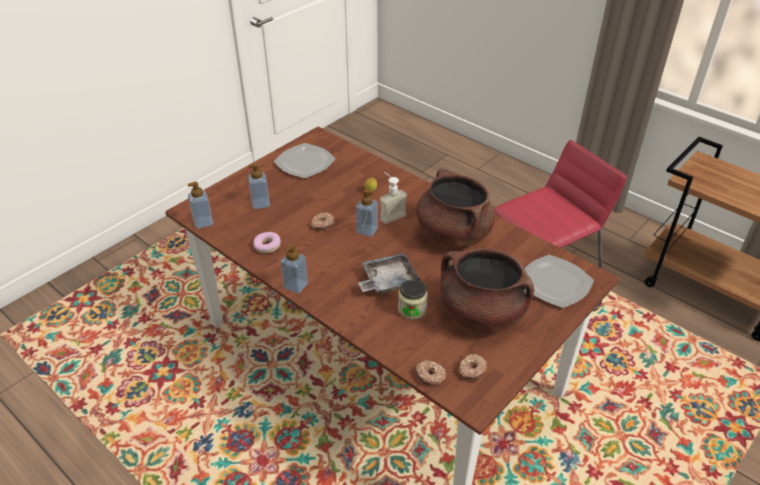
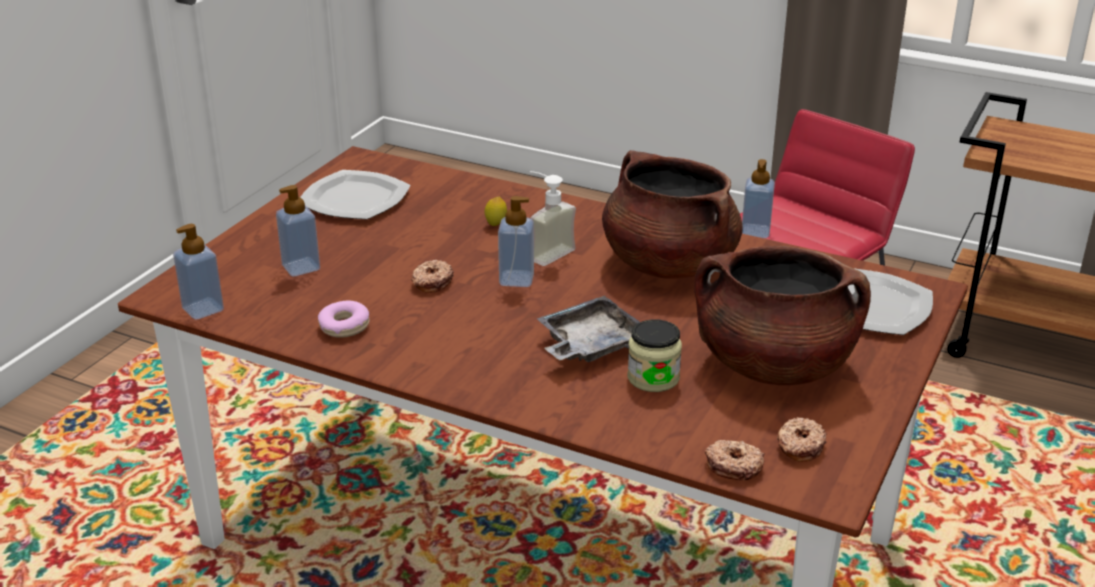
camera: 15 degrees left, 10 degrees down
(296, 285) = (427, 376): soap dispenser -> soap dispenser (755, 231)

